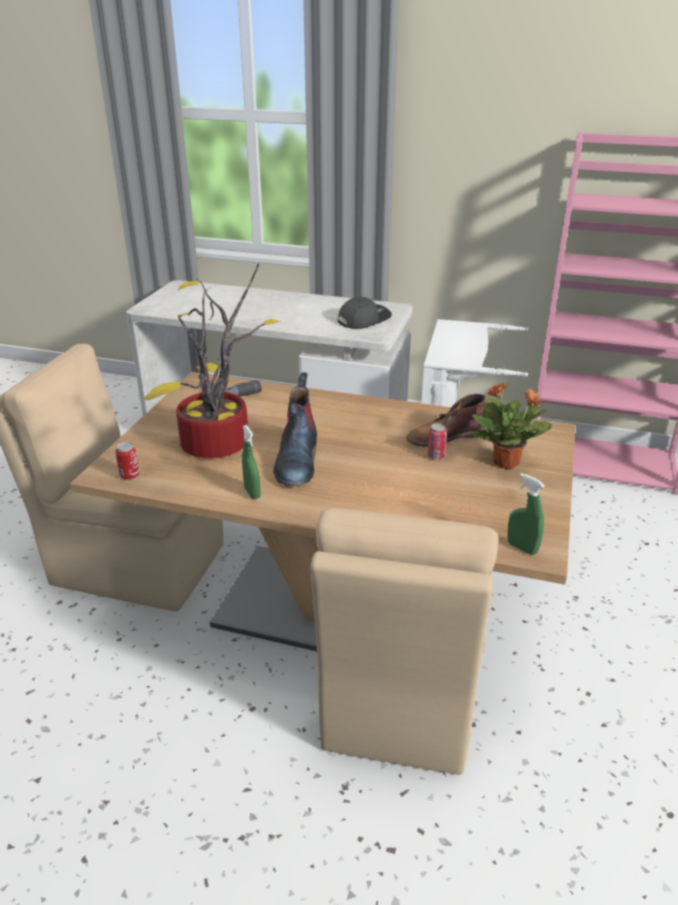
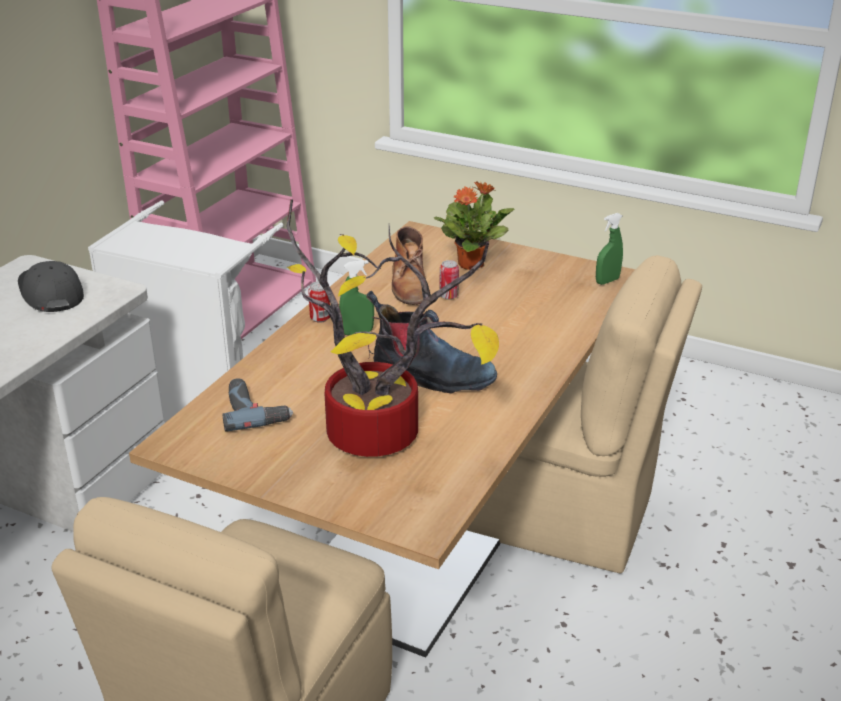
camera: 80 degrees left, 0 degrees up
(129, 476) = (434, 503): can -> can (320, 318)
(252, 492) = (494, 410): green spray bottle -> green spray bottle (357, 332)

